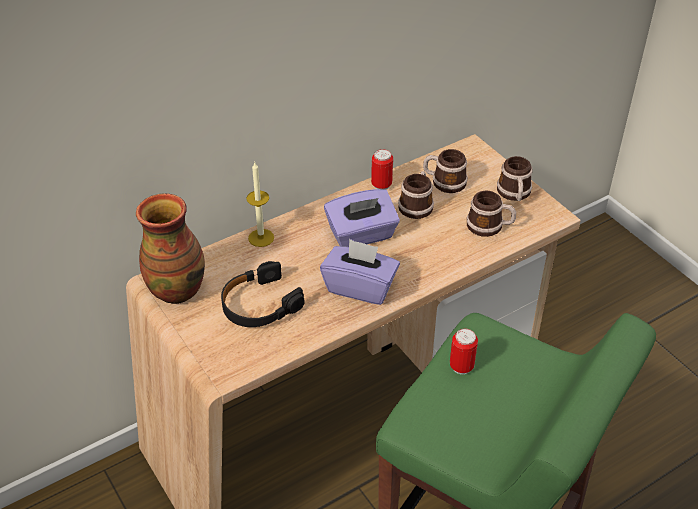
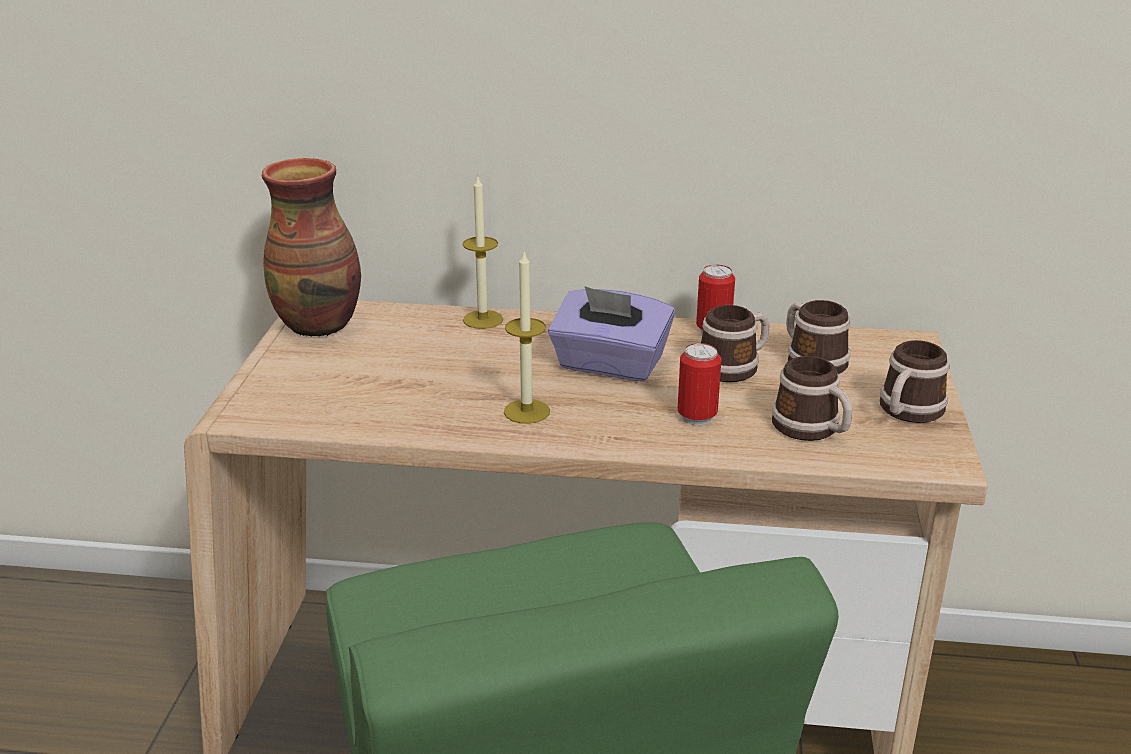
camera: 40 degrees right, 15 degrees down
(259, 305) = (381, 374): black headphones -> none
(360, 287) = (527, 411): purple tissue box -> candle
(461, 367) = (547, 568): can -> can (697, 417)

